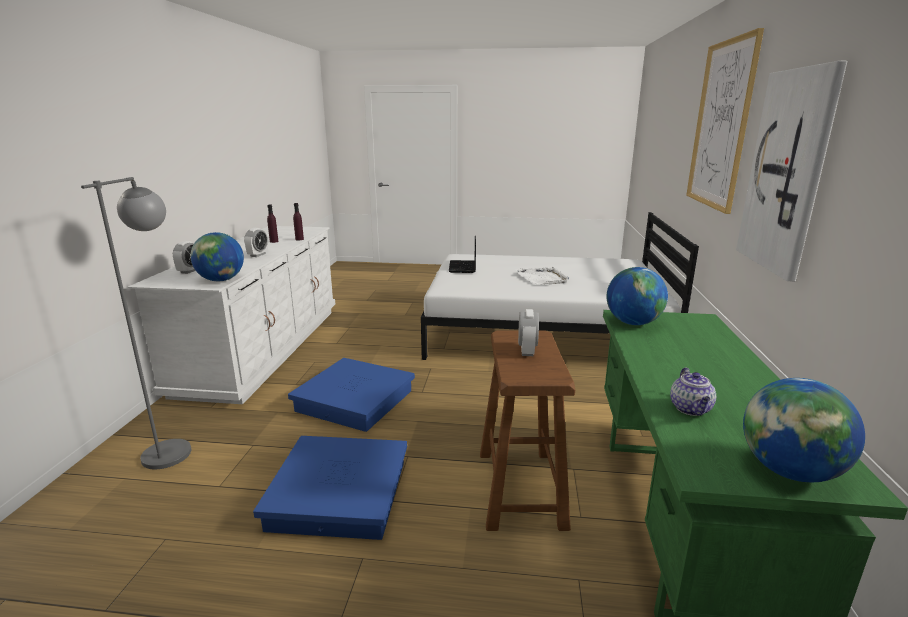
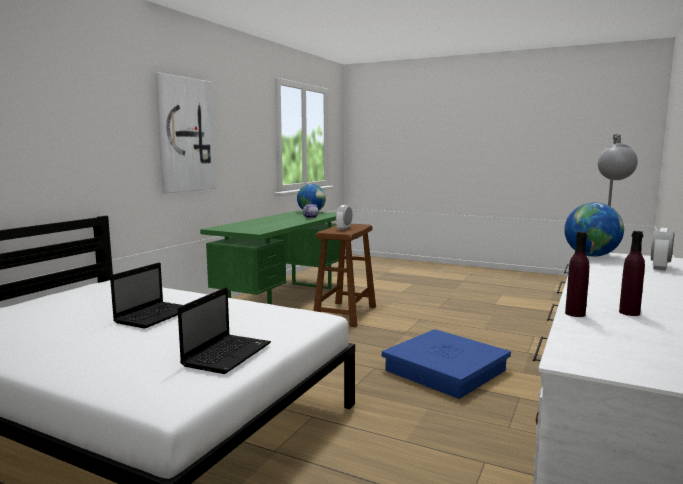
camera: 160 degrees left, 10 degrees down
(258, 255) = (605, 283): alarm clock -> none
(338, 494) = (452, 324): blue storage box -> none
(542, 278) = (155, 315): white tray -> laptop
(633, 323) = (262, 229): globe -> none
(721, 125) = (76, 100): picture -> none

